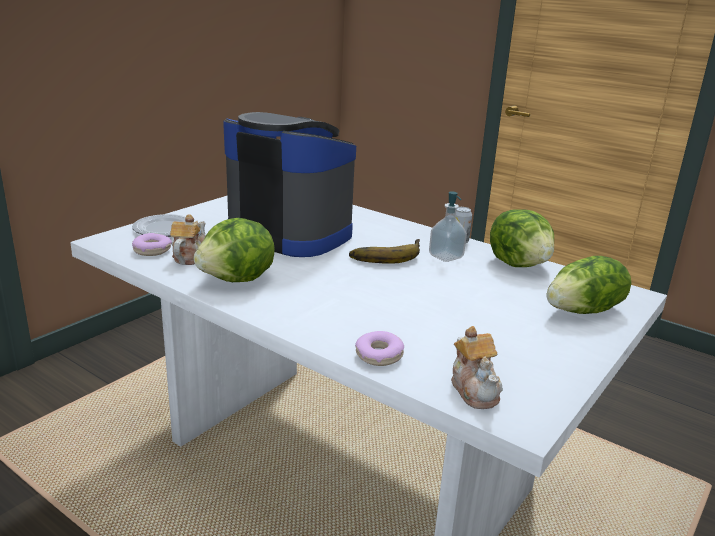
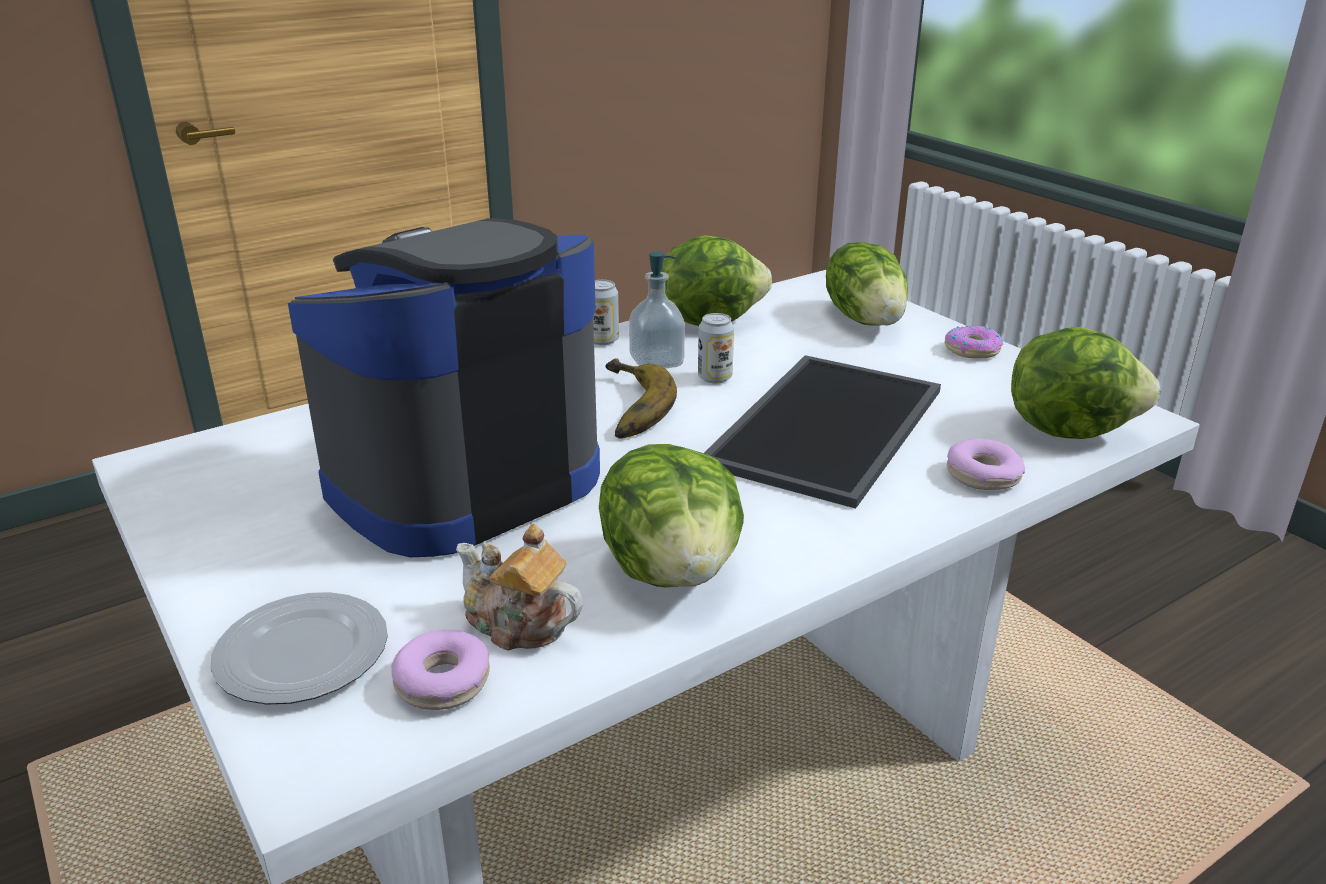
camera: 70 degrees left, 5 degrees up
(404, 307) = (830, 429): none -> tray
(441, 272) = (715, 377): none -> can
(475, 389) = (1068, 429): teapot -> lettuce
(576, 352) = (972, 350): none -> donut

